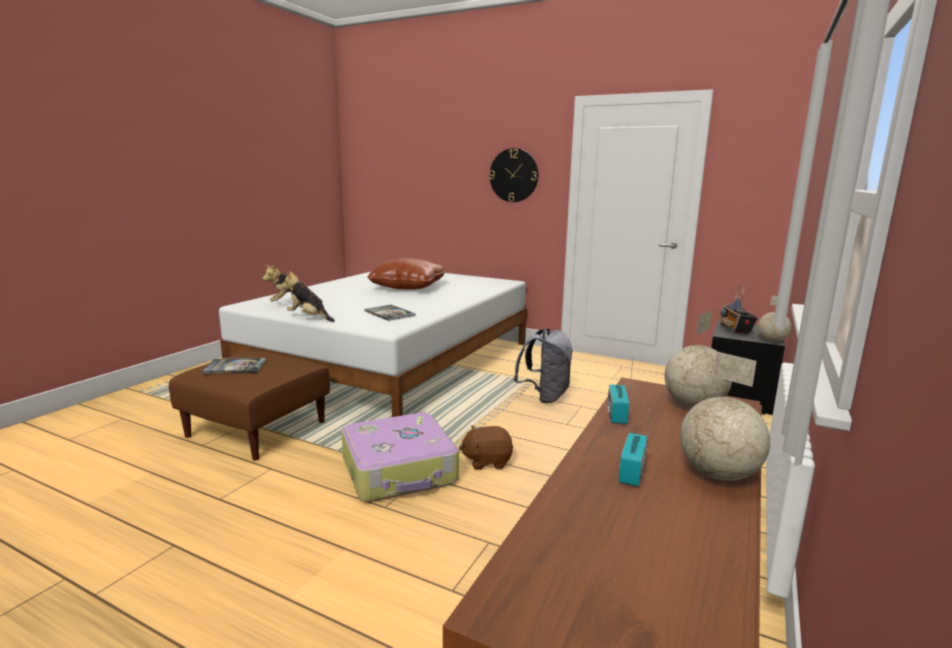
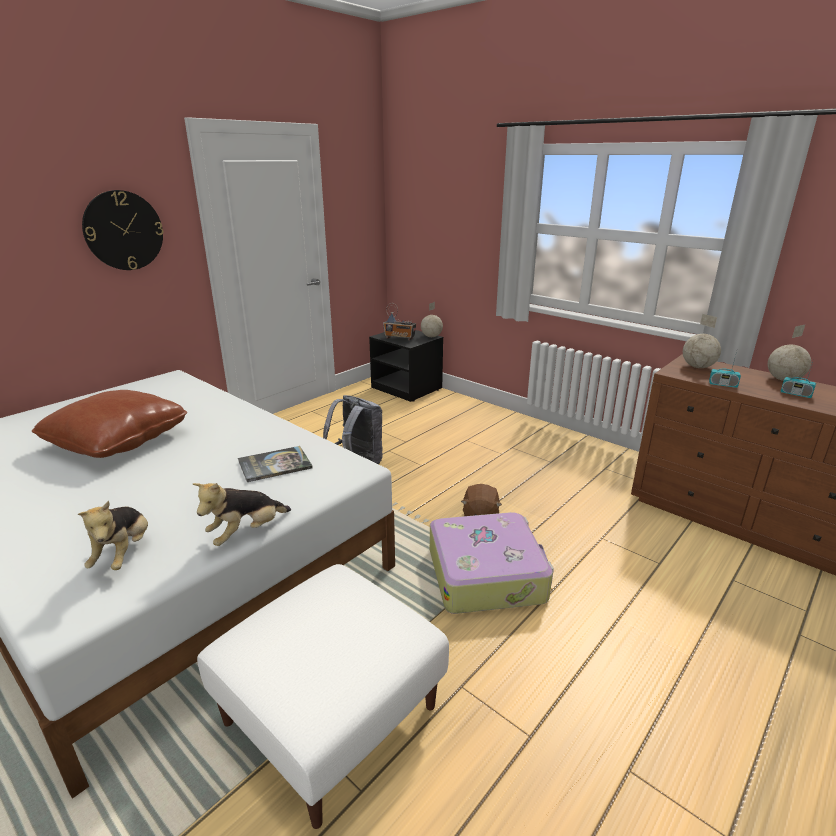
camera: 75 degrees left, 10 degrees up
(235, 367) = (314, 657): book -> none
(258, 429) = (331, 713): brown ottoman -> white ottoman

